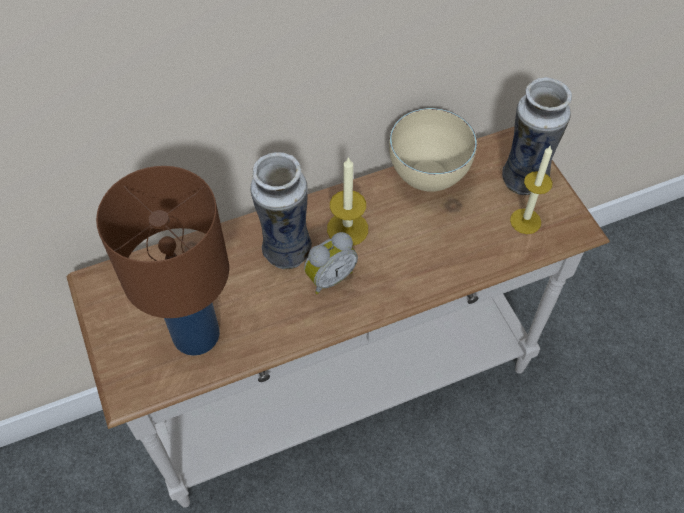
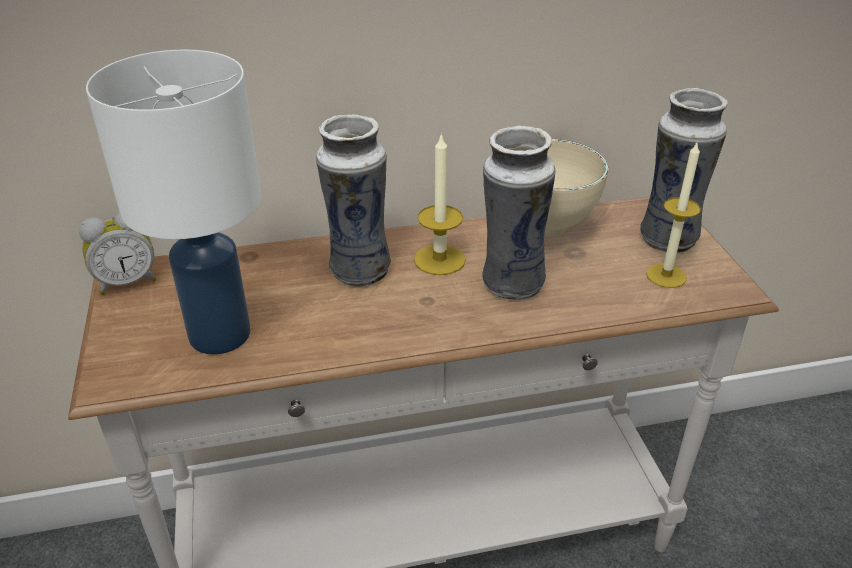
camera: 10 degrees right, 20 degrees down
(196, 333) = (220, 333): brown table lamp -> white table lamp
(329, 277) = (404, 300): alarm clock -> alarm clock (127, 282)
(408, 248) = (510, 284): none -> vase

